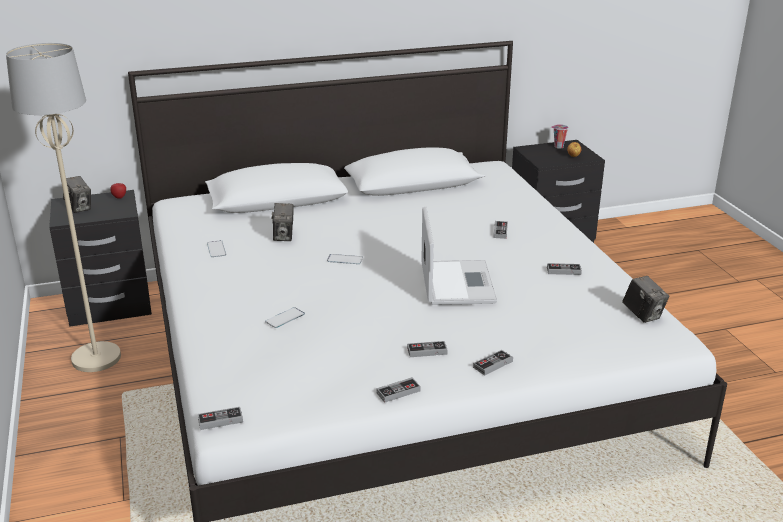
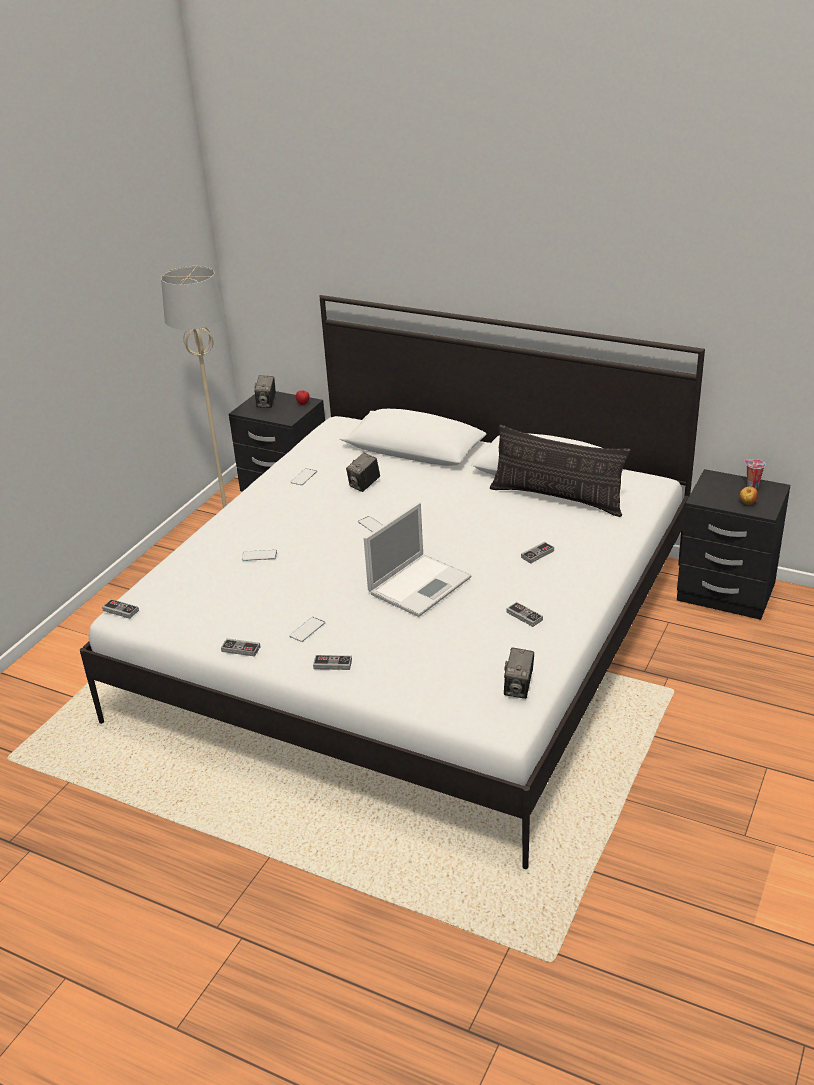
camera: 45 degrees right, 5 degrees up
(427, 351) = (307, 629): game controller -> phone
(449, 194) = (557, 498): none -> pillow

